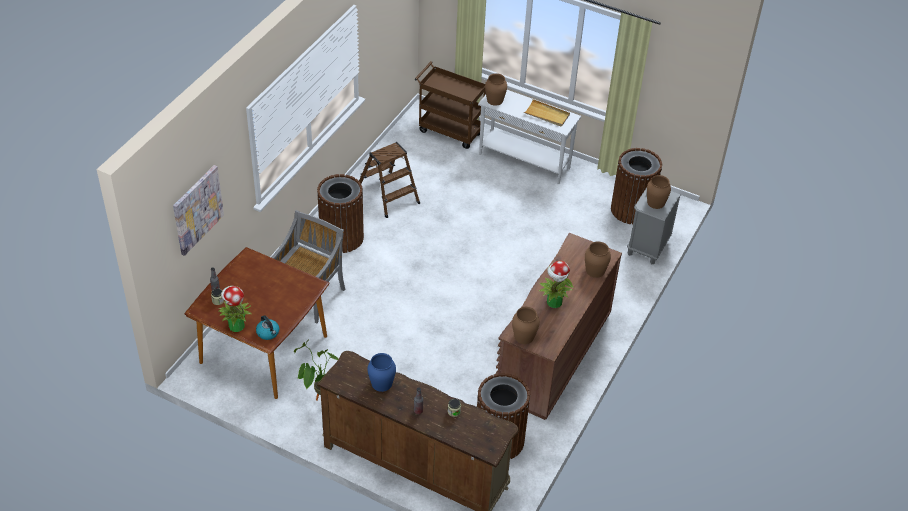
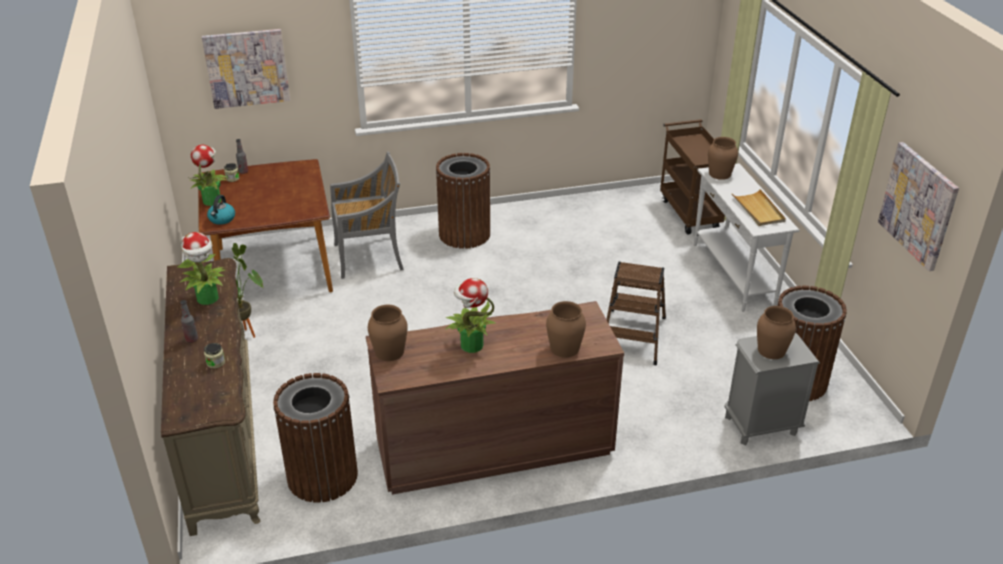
camera: 50 degrees right, 10 degrees down
(381, 383) = (208, 298): blue vase -> potted plant
(388, 194) = (556, 227): brown step ladder -> brown step ladder (633, 335)
(684, 79) = (918, 205): none -> picture

